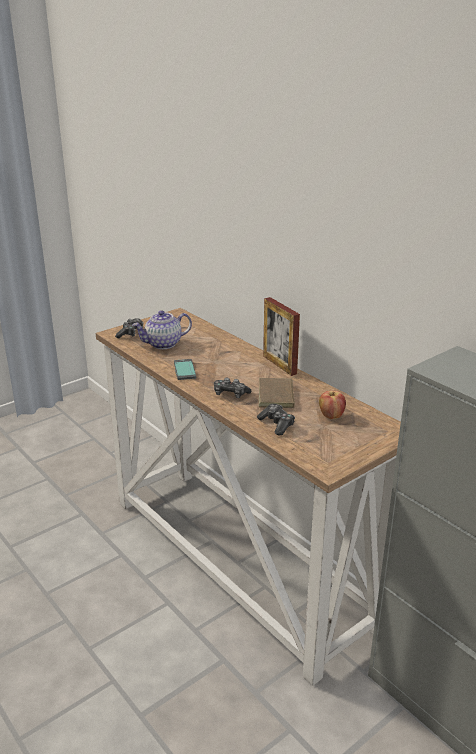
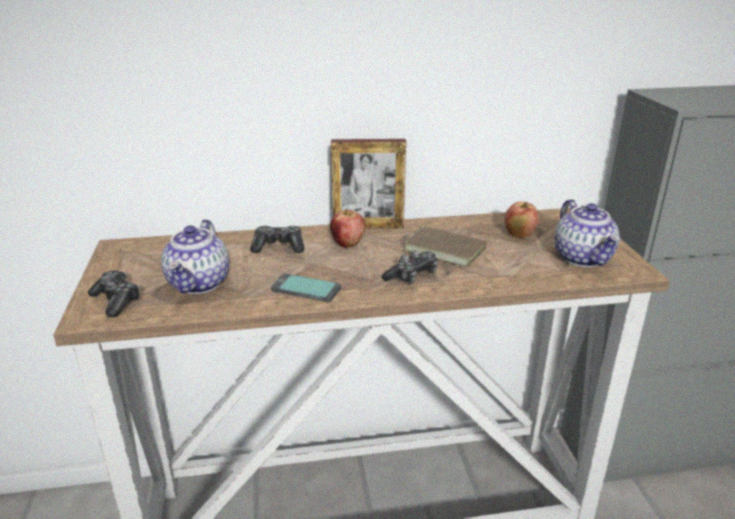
camera: 60 degrees left, 0 degrees up
(248, 366) = (347, 244): none -> apple
(277, 424) = (516, 269): game controller -> game controller (278, 247)
(323, 446) = (583, 258): none -> teapot

